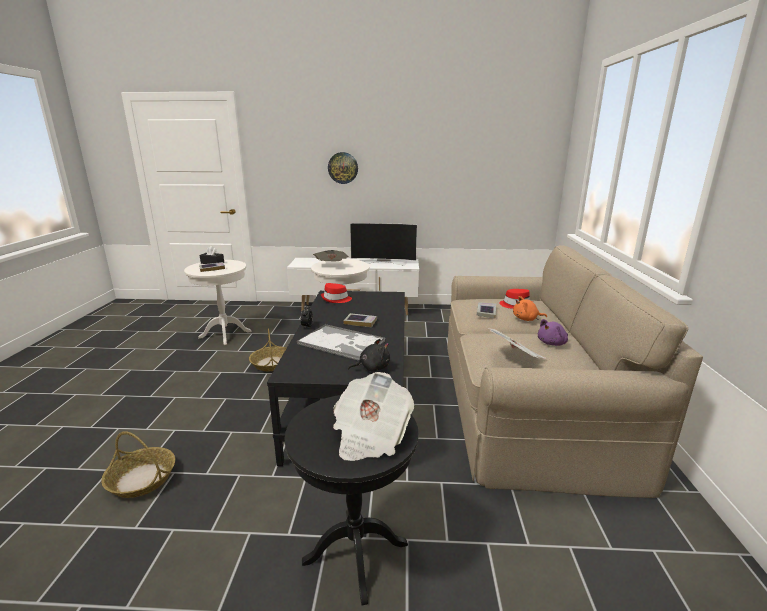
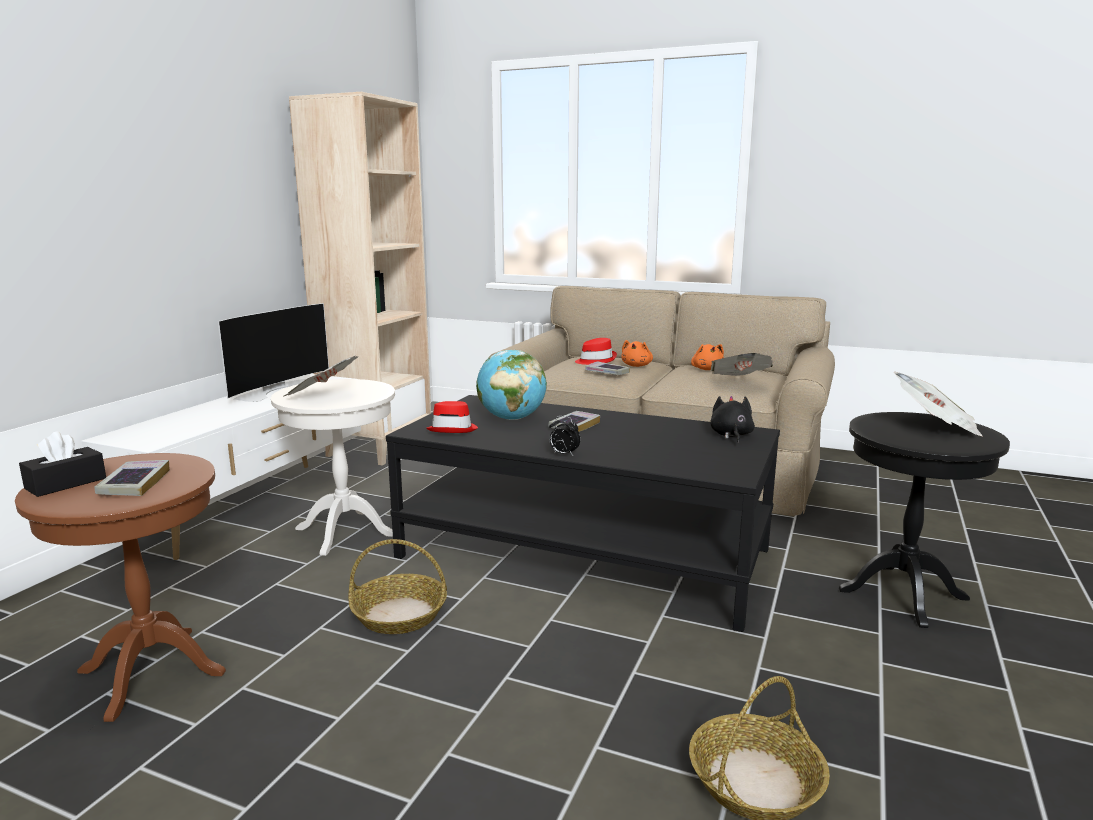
camera: 70 degrees left, 5 degrees down
(225, 334) = (152, 672): white side table -> brown side table
(342, 343) = (644, 441): tray -> none
(343, 168) = (157, 203): wall clock -> none
(364, 307) = (511, 418): none -> globe
(449, 313) = (378, 448): none -> beige bookcase
(552, 343) = (706, 369): purple plush toy -> orange plush toy

